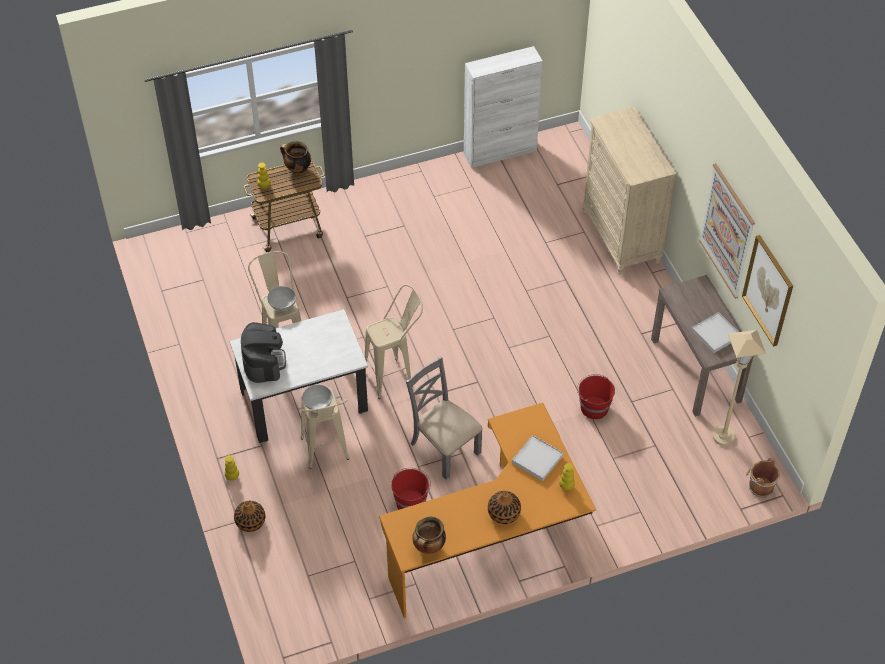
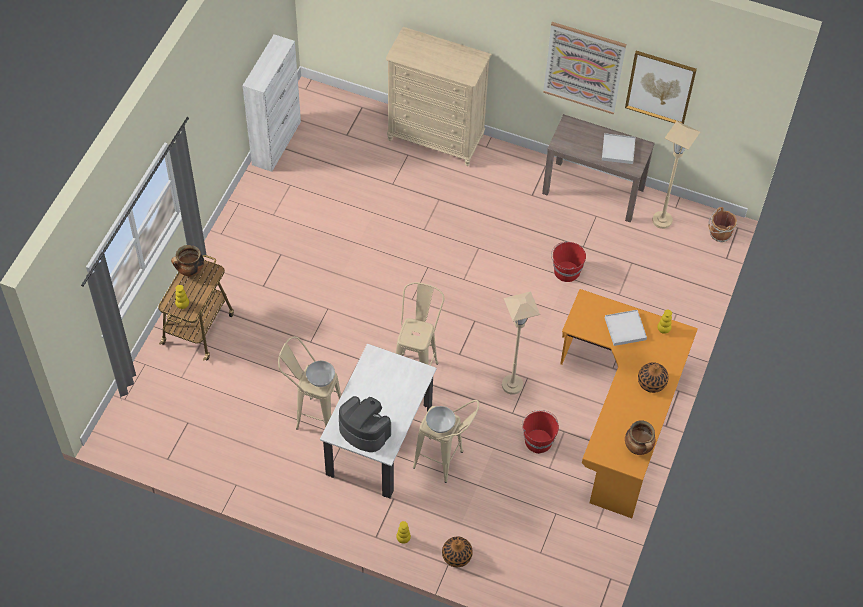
camera: 50 degrees left, 5 degrees up
(444, 448) = (512, 385): grey chair -> beige floor lamp

